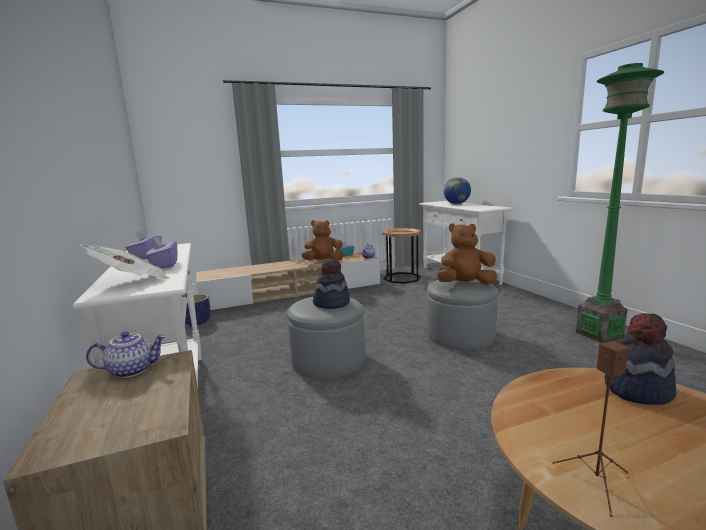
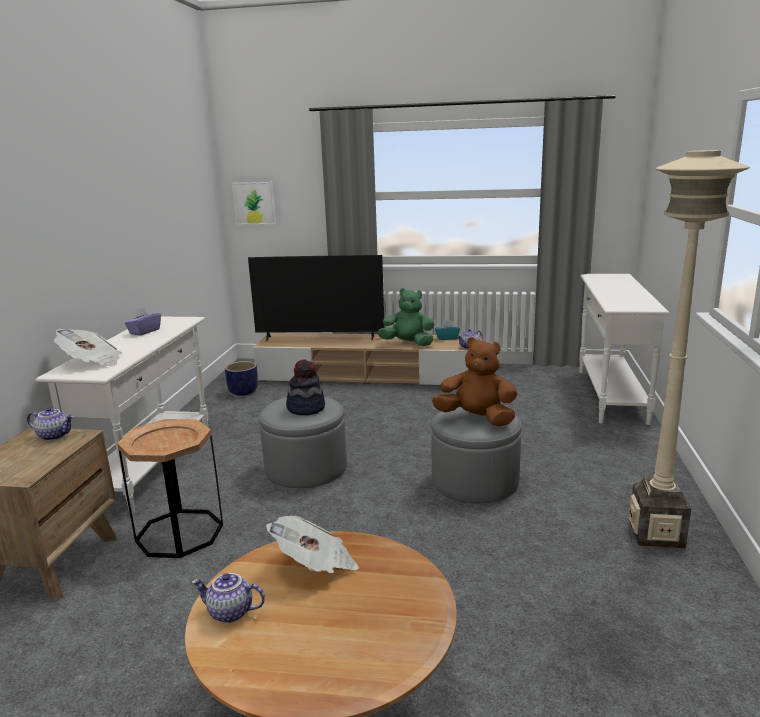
camera: 30 degrees right, 5 degrees up
(164, 265) = (136, 347): purple tissue box -> none
(171, 161) = (254, 203): none -> picture
(248, 268) = (320, 338): none -> television
(323, 261) = (408, 344): brown plush toy -> green plush toy
(402, 278) = (524, 382): brown side table -> brown side table (179, 533)
(456, 204) = (620, 286): globe -> none
(567, 405) = (315, 565): none -> newspaper
(596, 483) = (230, 613): brown speaker -> teapot
(599, 335) = (657, 534): green floor lamp -> beige floor lamp
(637, 389) = (399, 576): hat -> none

